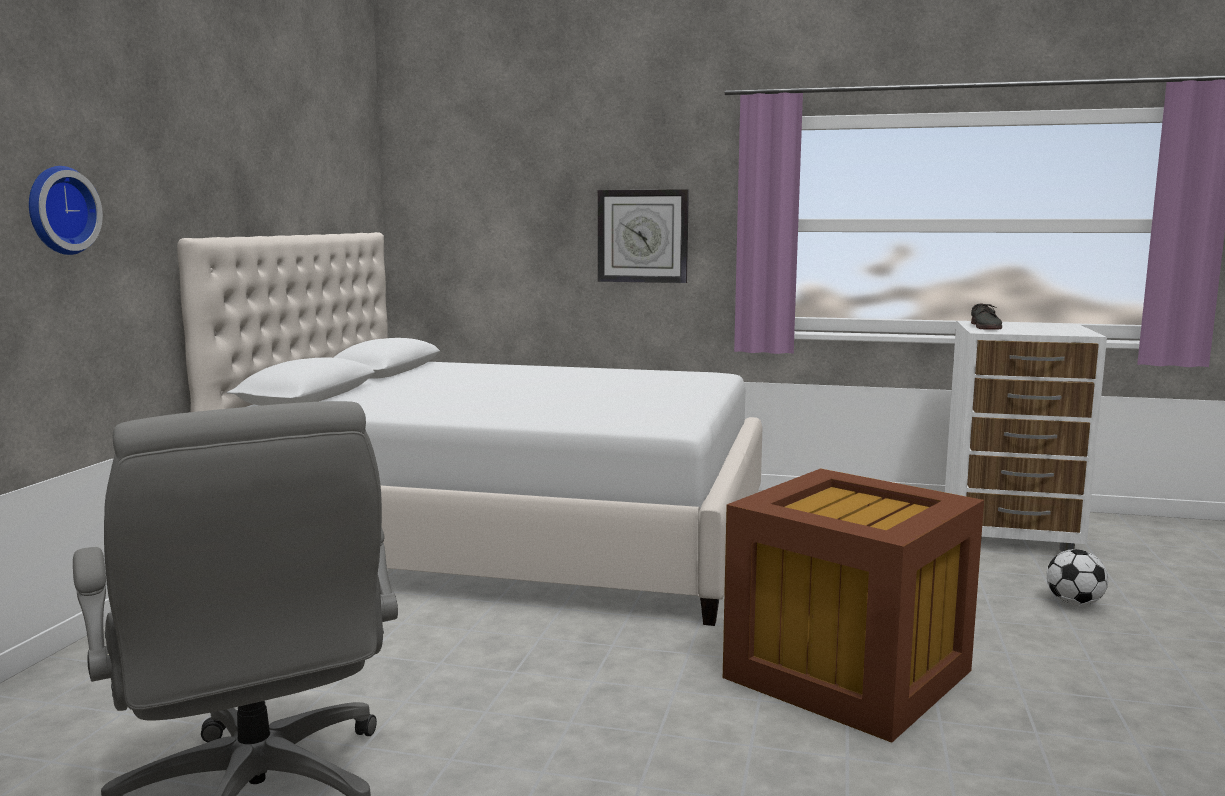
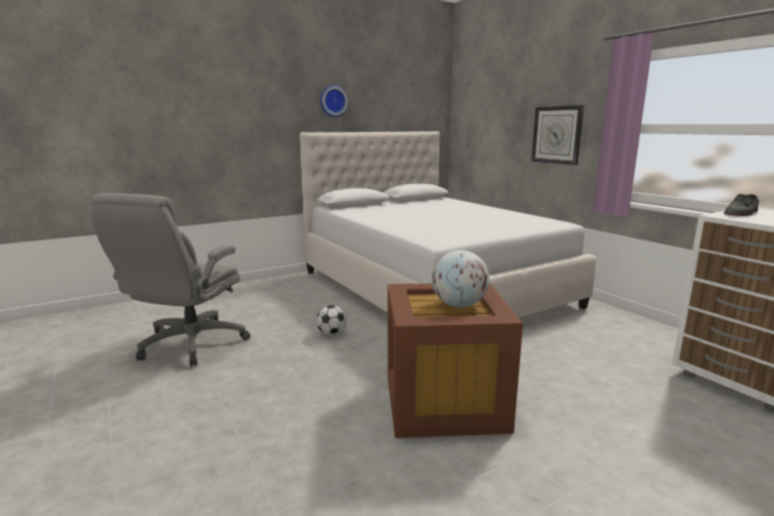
camera: 45 degrees right, 5 degrees up
(58, 210) = (242, 121): wall clock -> wall clock (332, 101)
(862, 505) = (459, 305): none -> globe
(1074, 603) = (685, 438): football -> football (331, 333)

